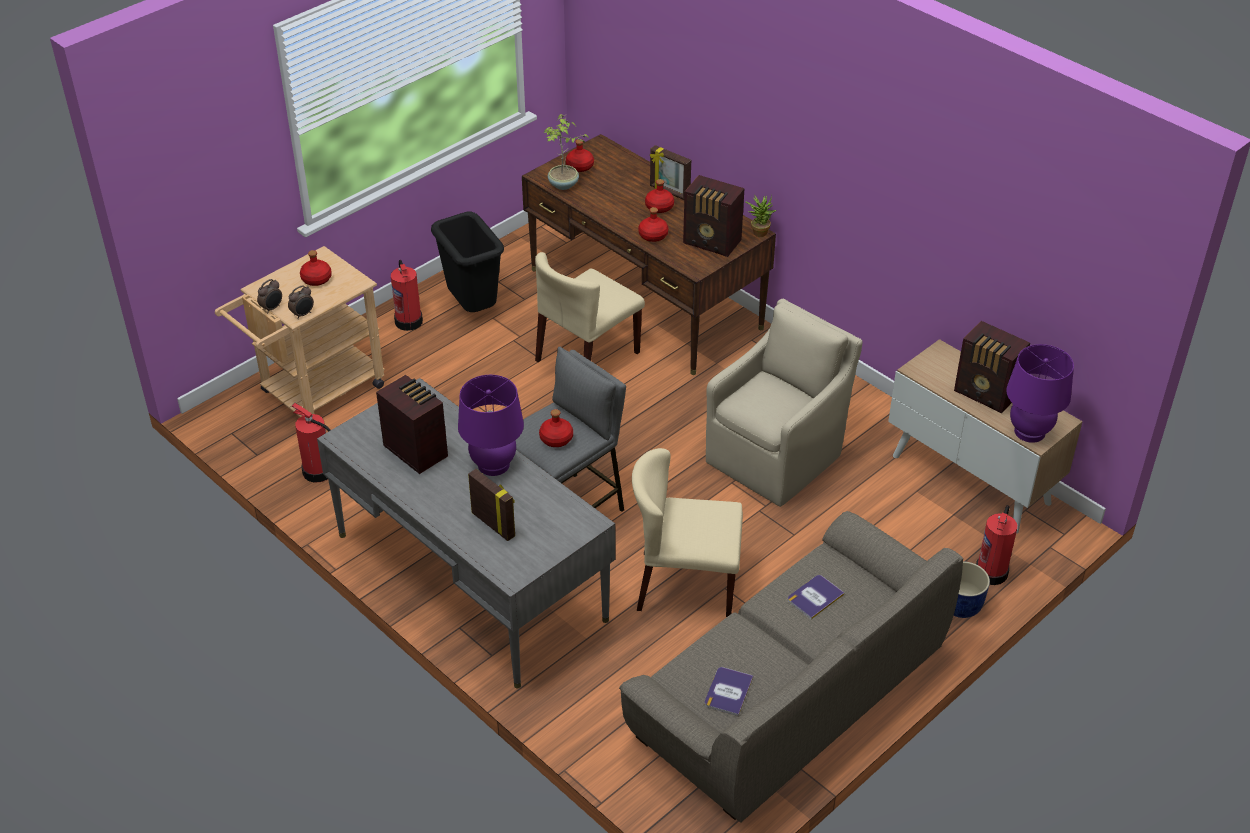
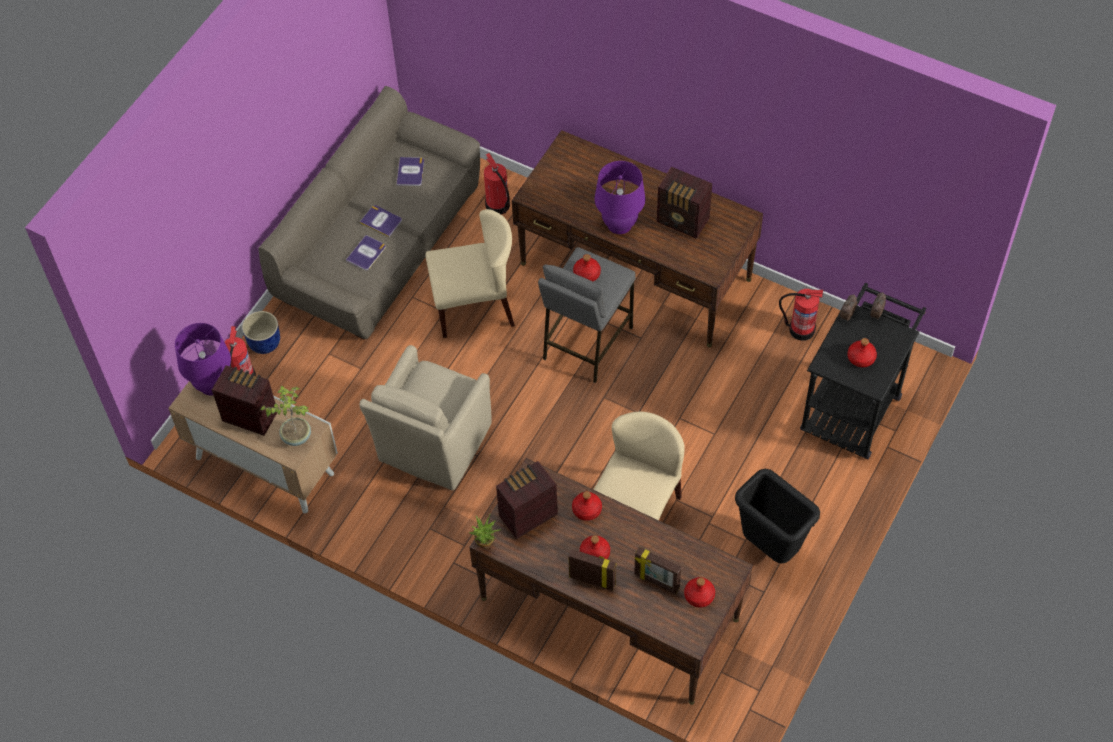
camera: 165 degrees right, 15 degrees up
(314, 393) = (854, 405): beige cart -> black cart
(409, 321) = (821, 514): fire extinguisher -> fire extinguisher (498, 206)
(470, 577) = (635, 271): grey desk -> brown desk
(494, 524) = (596, 177): picture frame -> picture frame (656, 582)
(563, 185) = (703, 560): potted plant -> potted plant (296, 436)
(712, 243) = (526, 515): radio -> radio turned 45 degrees counterclockwise
(785, 633) = (381, 221): none -> book

